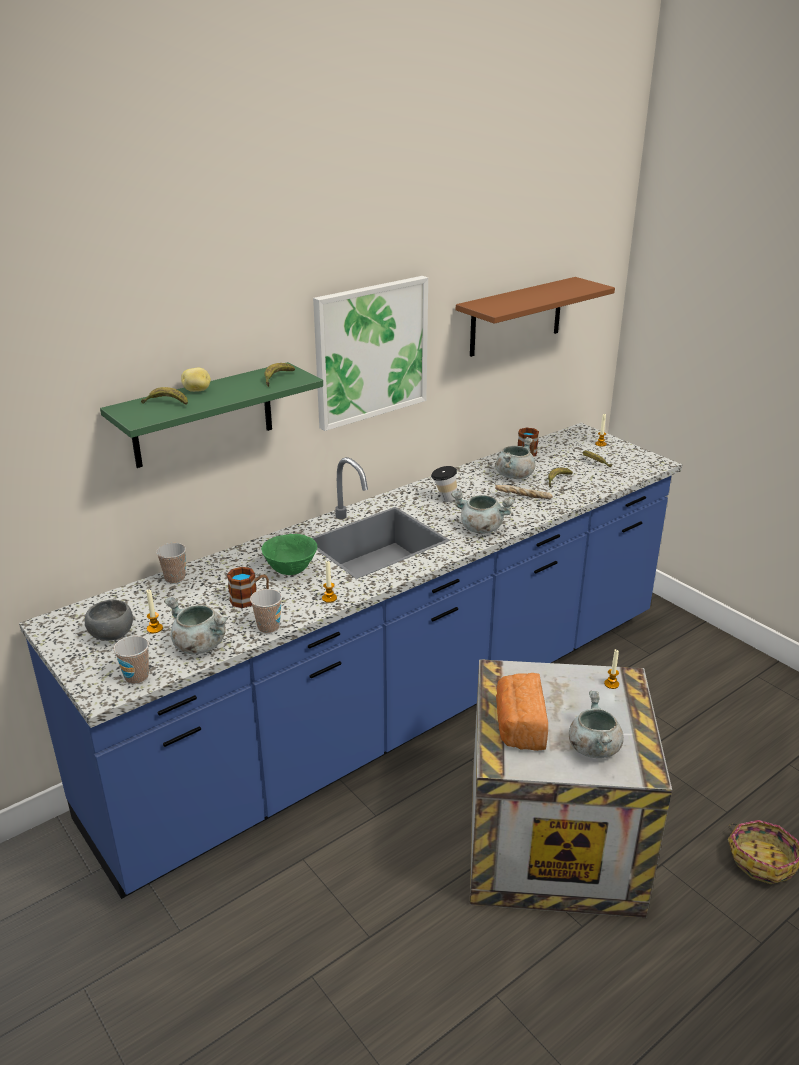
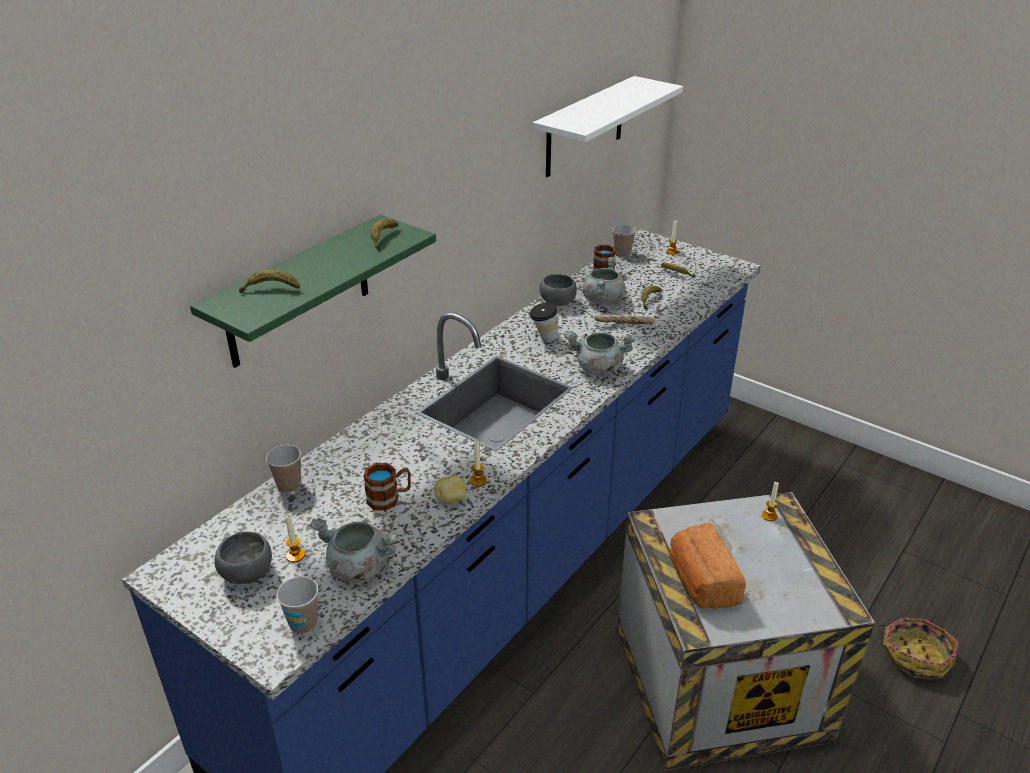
camera: 15 degrees left, 5 degrees up
(197, 390) = (297, 266): potato -> potato (451, 499)
(268, 627) = (427, 529): cup -> cup (622, 254)
(291, 570) = (419, 453): green bowl -> none
(370, 351) = (457, 188): picture -> none
(471, 472) = (557, 303): none -> grey bowl
(516, 317) = (585, 127): brown shelf -> white shelf
(593, 747) = (782, 591): grey cooking pot -> none

